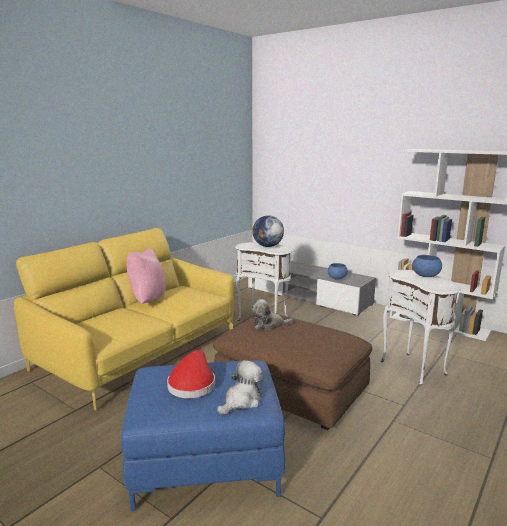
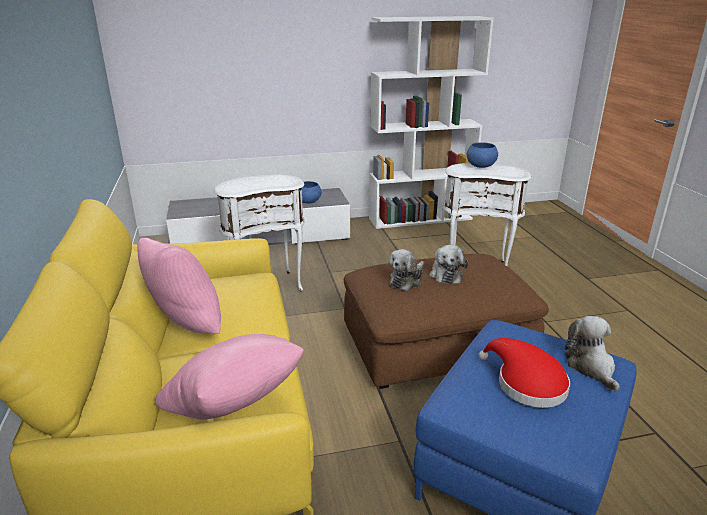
camera: 50 degrees left, 10 degrees up
(97, 330) = (234, 409): none -> pink pillow
(267, 246) = (262, 181): globe -> none
(296, 332) = (445, 274): none -> plush toy

